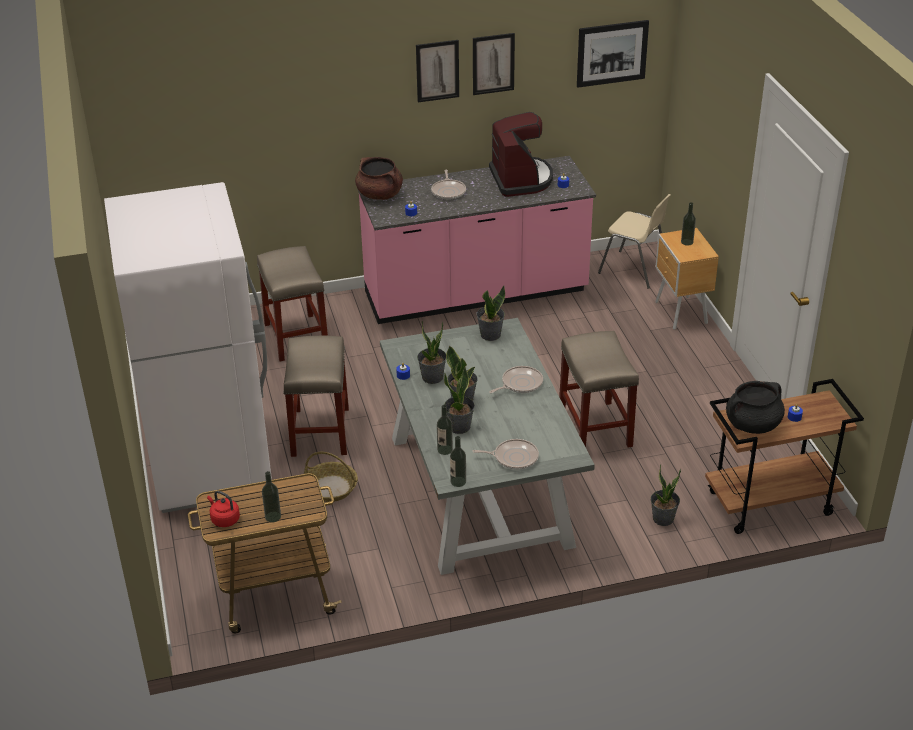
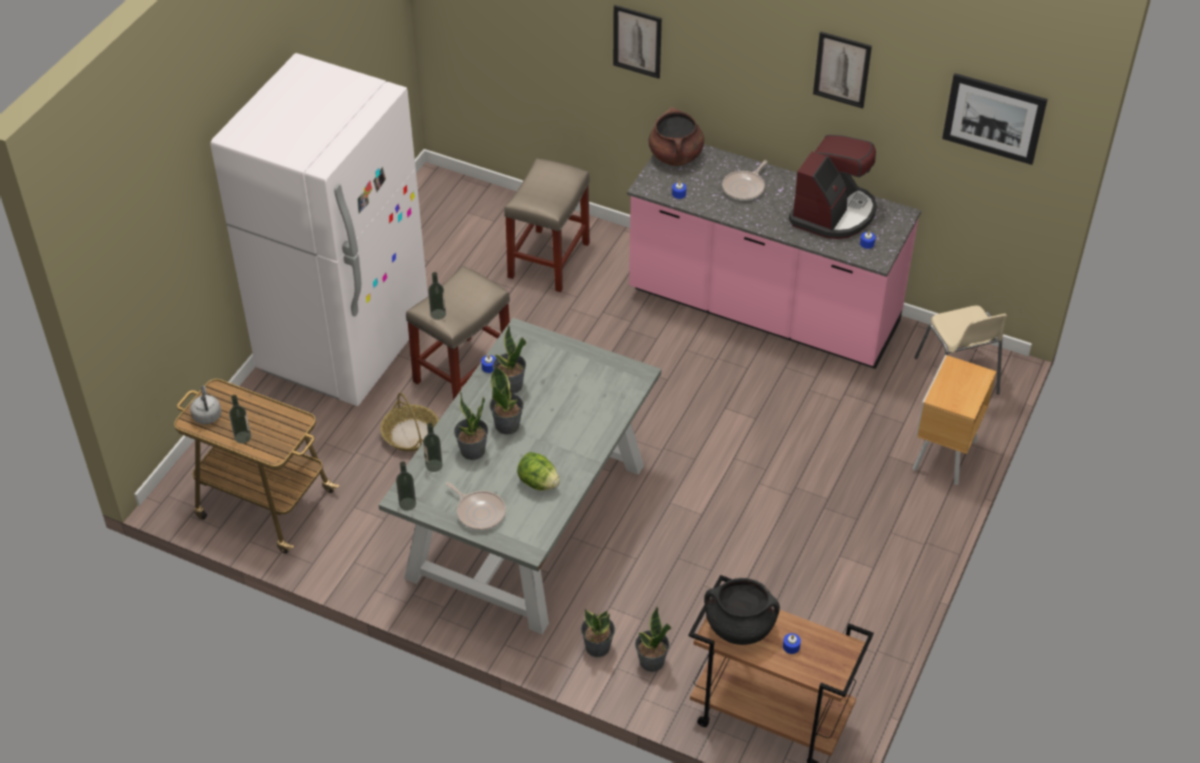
camera: 40 degrees right, 10 degrees up
(224, 519) = (207, 415): red kettle -> grey kettle
(437, 71) = (775, 50): picture -> picture (637, 41)
(490, 334) = (613, 372): potted plant -> potted plant (597, 646)
(520, 384) = (576, 441): frying pan -> none
(529, 419) = (538, 483): none -> lettuce
(595, 428) = (702, 528): beige stool -> none
(687, 242) = (962, 382): bottle -> bottle (438, 314)

